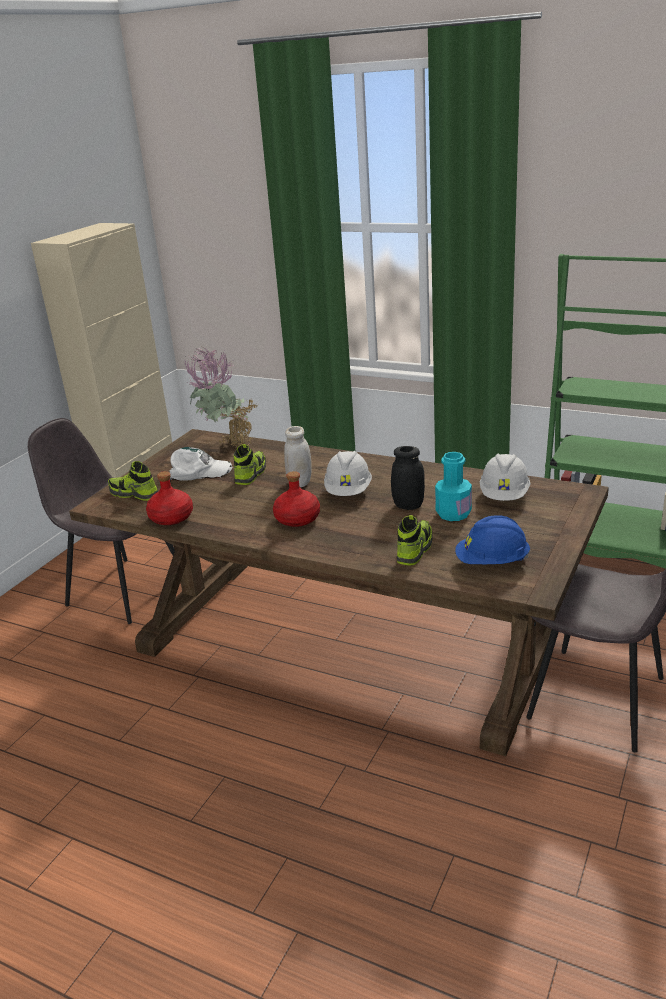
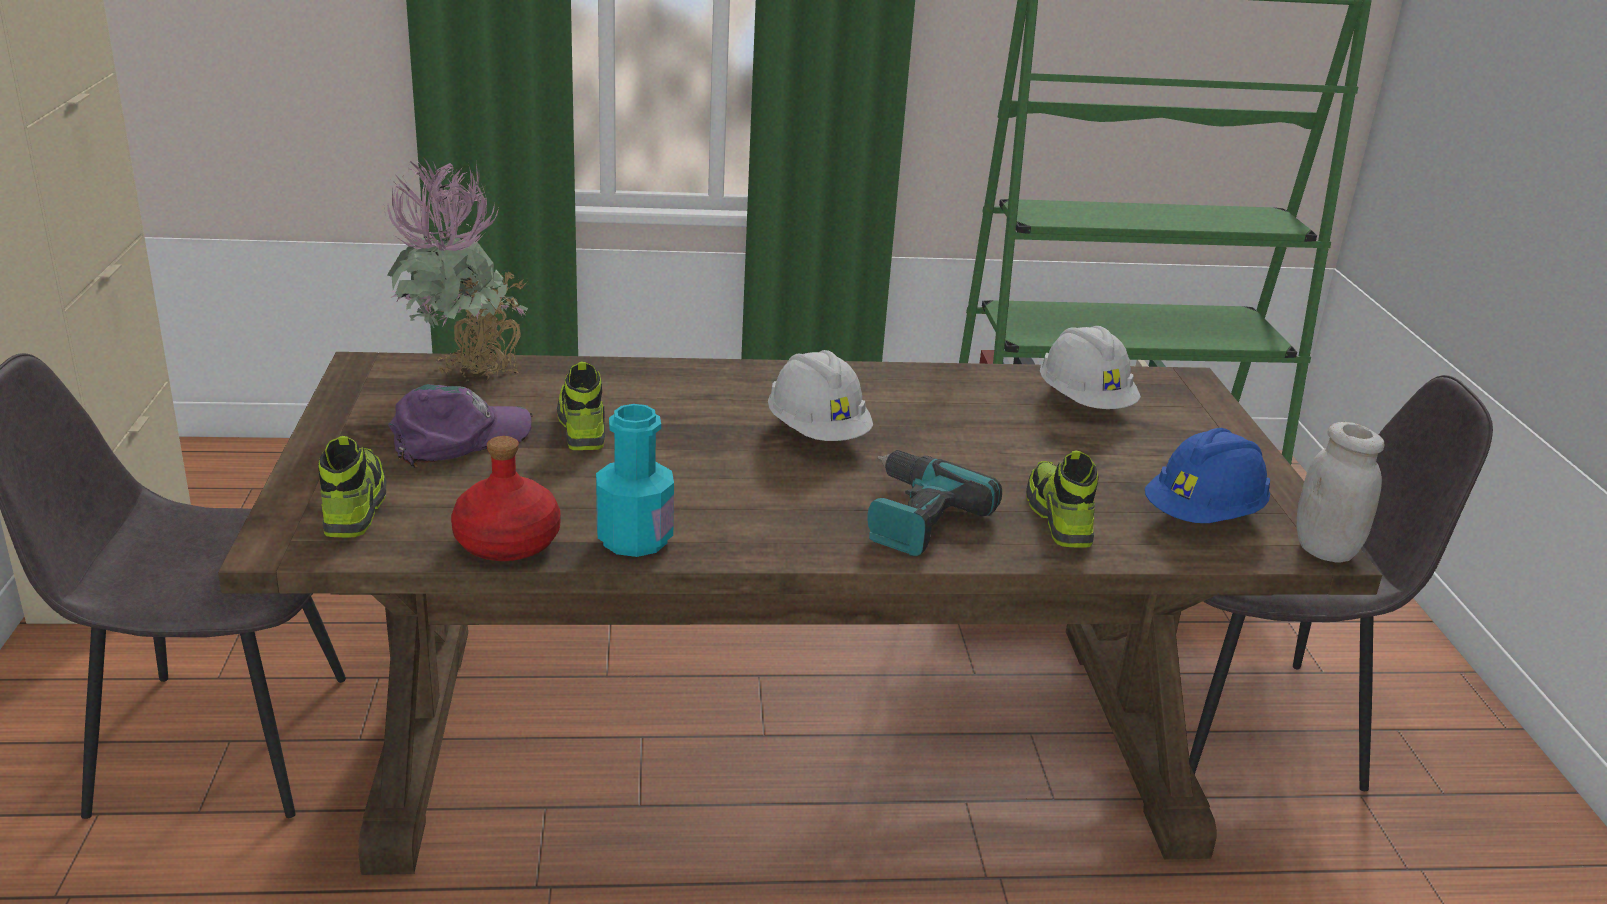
camera: 35 degrees left, 0 degrees up
(134, 494) = (354, 506): shoe -> shoe turned 90 degrees clockwise
(199, 472) = (459, 437): white cap -> purple cap
(297, 519) = (781, 499): red bottle -> none
(300, 482) = (704, 430): white jar -> white jar (1325, 550)
(345, 537) = (914, 517): none -> power drill
(408, 505) = (953, 442): black jar -> none
(453, 513) = (1044, 444): turquoise bottle -> turquoise bottle (634, 539)

